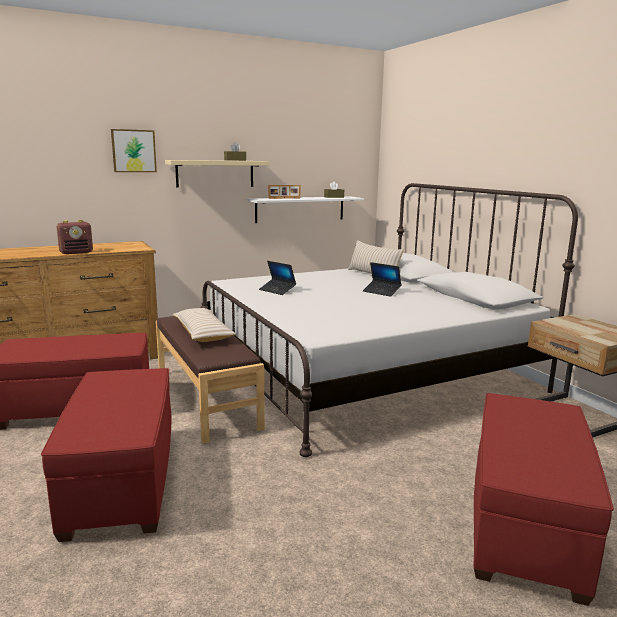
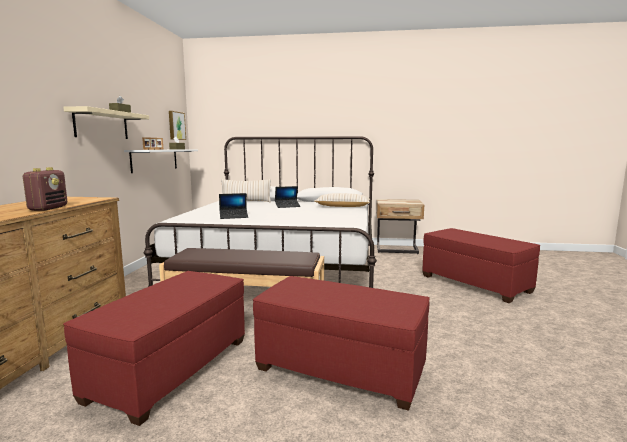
camera: 55 degrees left, 5 degrees down
(133, 151) = (35, 93): picture -> picture (176, 125)
(203, 333) = (241, 255): beige pillow -> beige pillow (342, 206)

